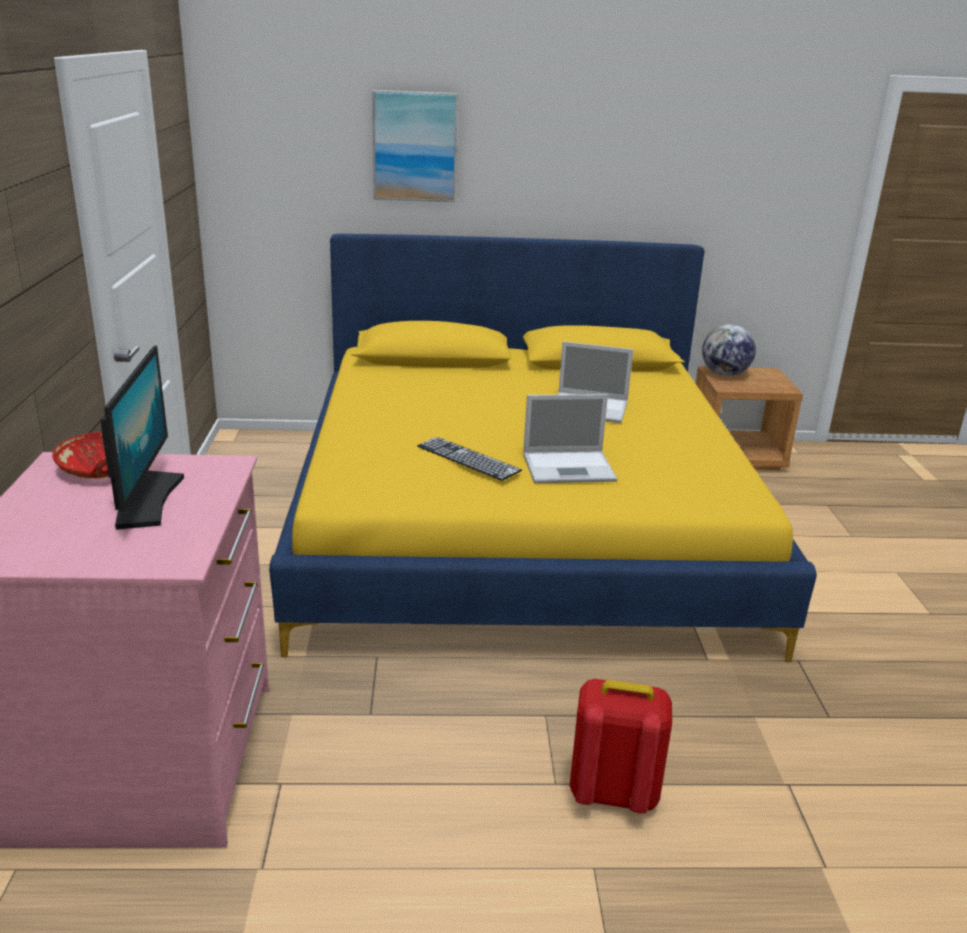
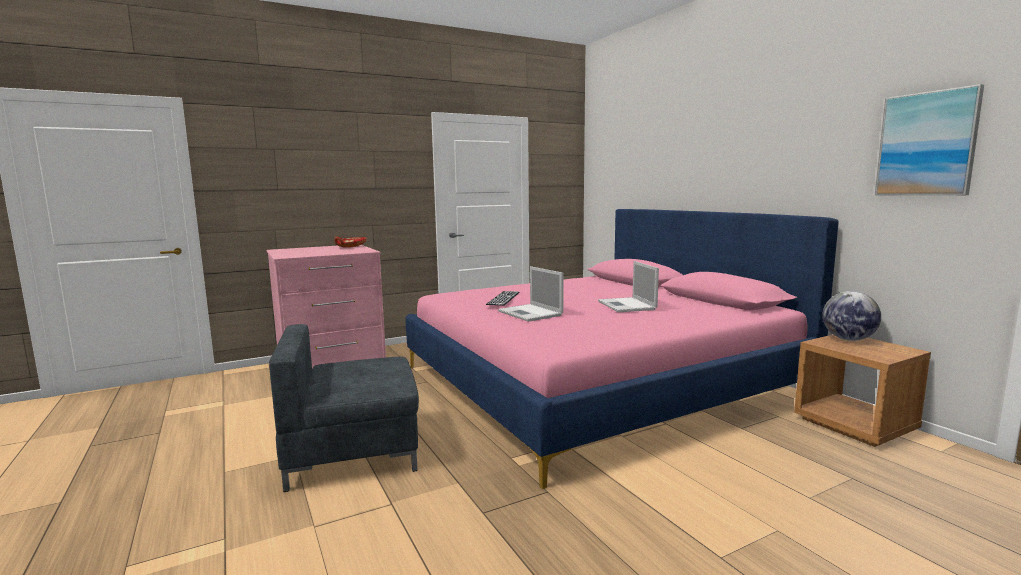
camera: 65 degrees right, 15 degrees down
(146, 500) = (329, 251): monitor -> none
(415, 146) = (662, 157): picture -> picture (926, 144)
(520, 525) = (595, 382): yellow bed -> pink bed
(612, 792) = (354, 450): red backpack -> grey armchair

